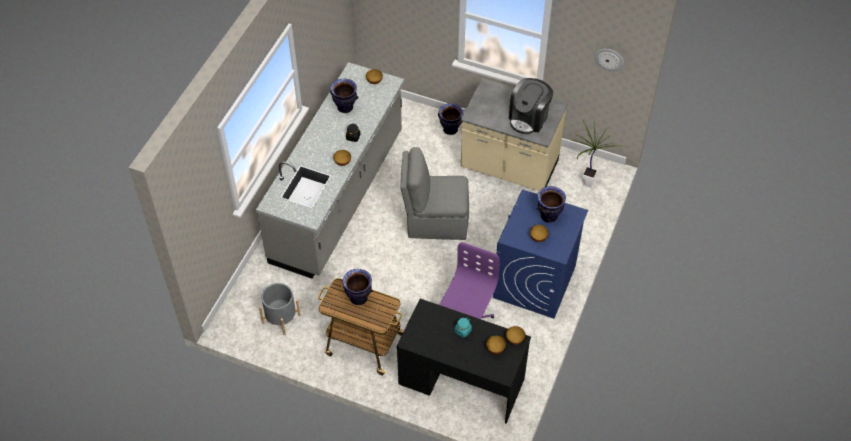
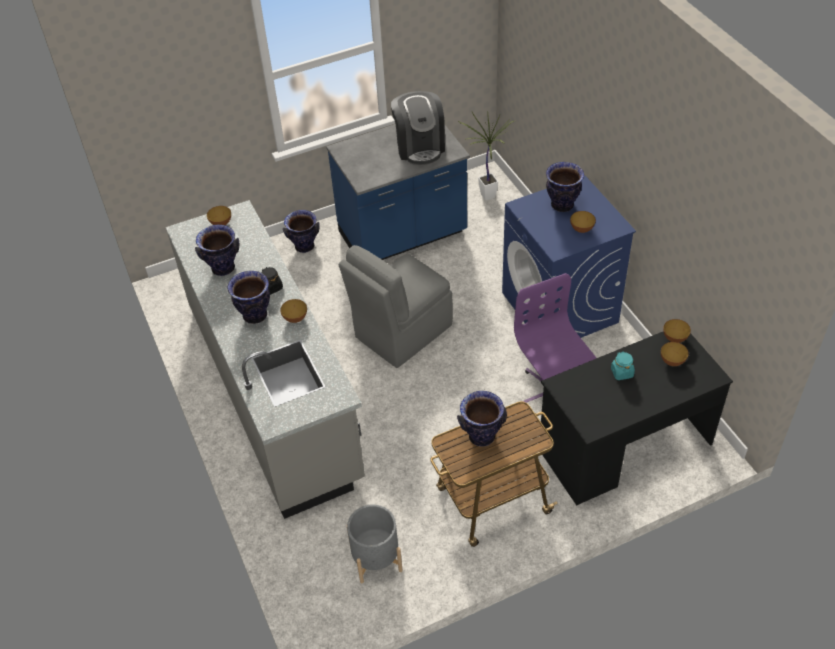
camera: 45 degrees left, 5 degrees down
(327, 145) = (254, 315): none -> vase
(509, 167) = (403, 235): beige counter -> blue counter
(609, 59) = (457, 26): wall clock -> none

